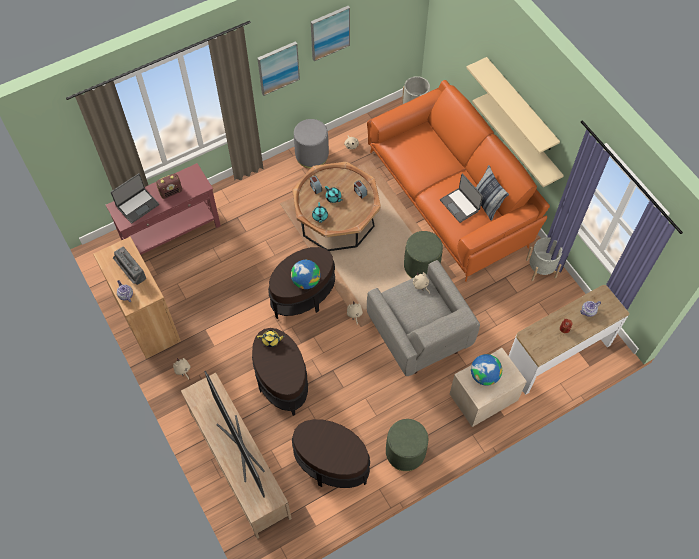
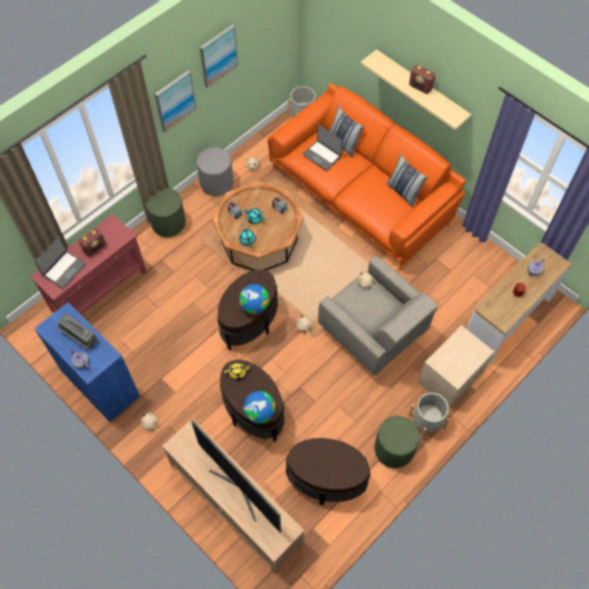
camera: 15 degrees left, 0 degrees up
(147, 320) = (100, 383): brown cabinet -> blue cabinet
(421, 266) = (354, 266): green ottoman -> green ottoman (168, 224)
(441, 143) = (343, 144): none -> pillow
(460, 205) = (379, 199): laptop -> laptop (322, 155)
(484, 375) = (453, 356): globe -> globe (259, 412)
(518, 104) = (420, 87): none -> radio
(525, 139) = (429, 121): beige shelf -> none
(541, 268) = (465, 242): grey planter -> grey planter (426, 422)

